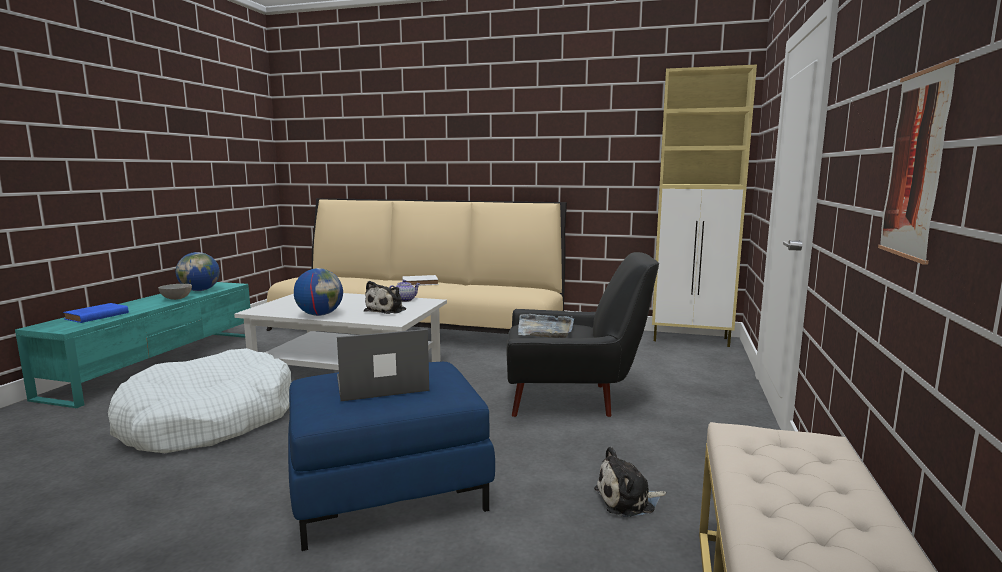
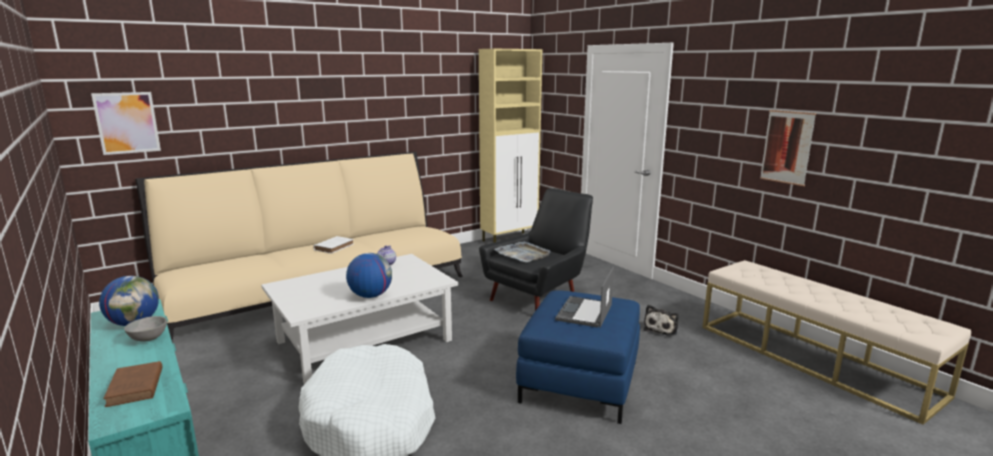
camera: 50 degrees left, 5 degrees up
(95, 316) = (135, 388): blue book -> brown book
(316, 153) = (127, 123): none -> picture
(387, 310) = (405, 275): plush toy -> none

